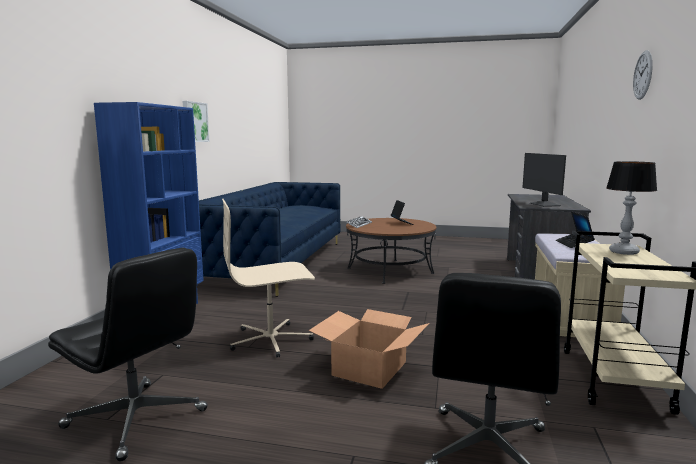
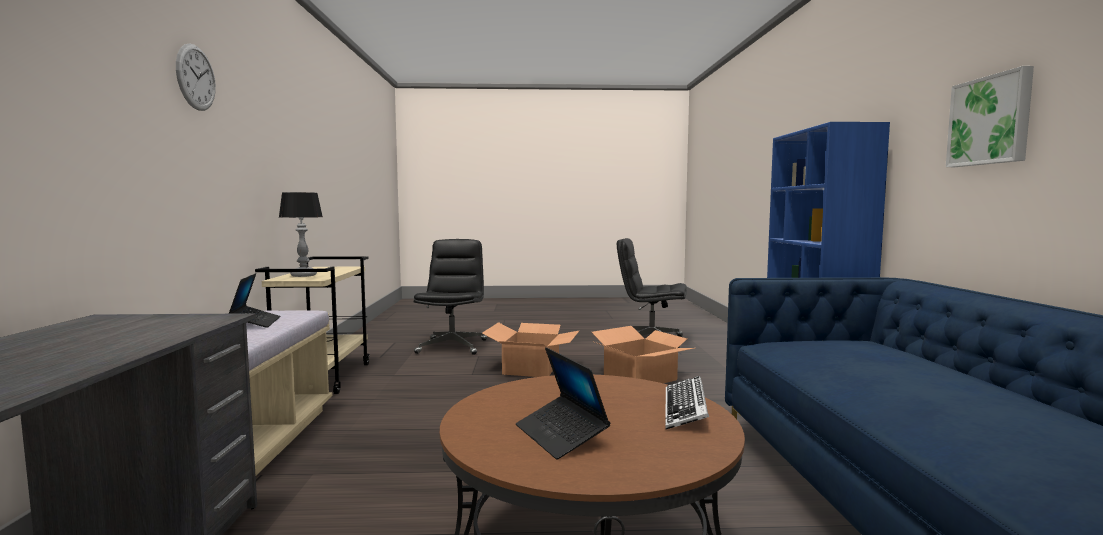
camera: 165 degrees right, 5 degrees down
(271, 340) = (640, 378): beige office chair -> cardboard box
(544, 204) = (135, 329): monitor -> none

